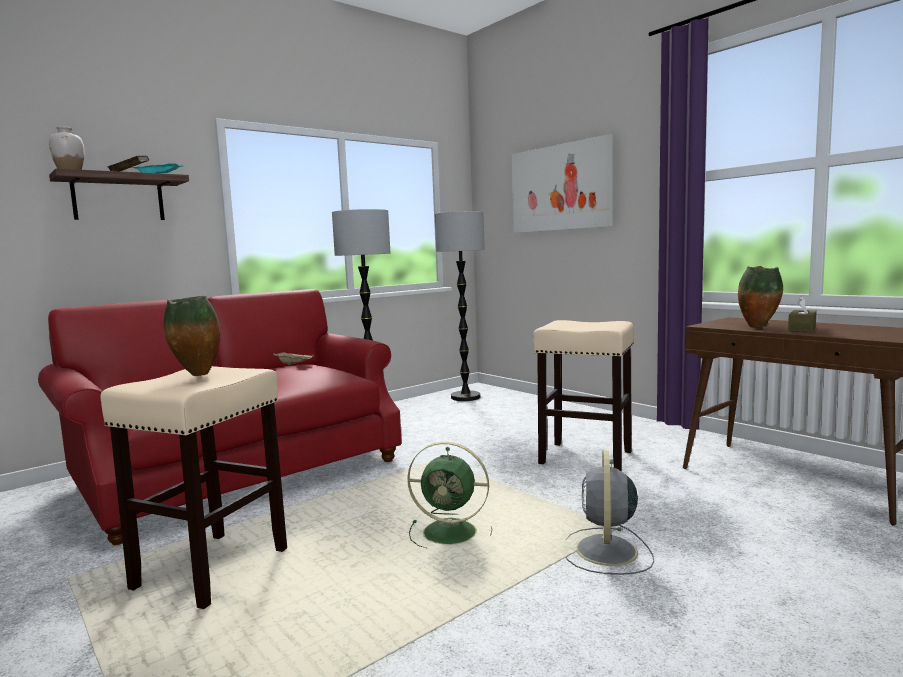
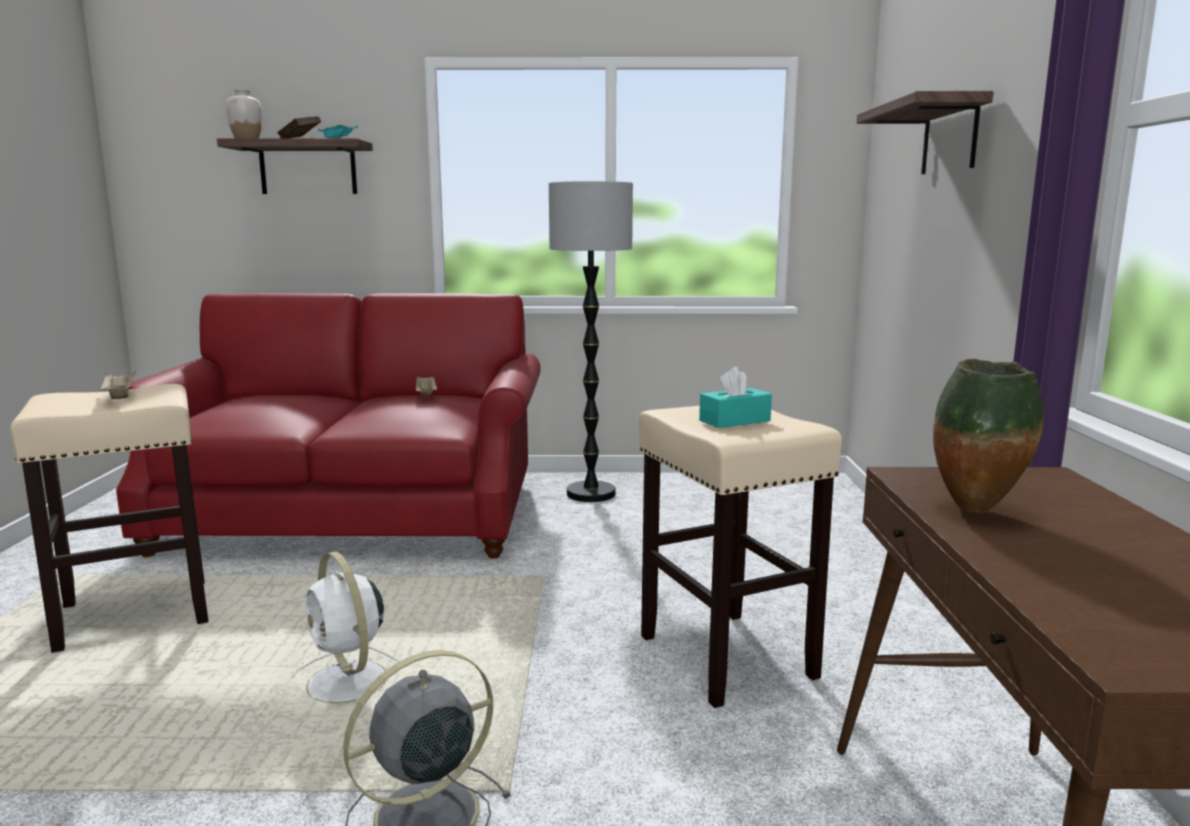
camera: 40 degrees right, 5 degrees up
(196, 375) = (119, 396): vase -> beige tray
(452, 533) = (349, 684): green fan -> white fan
(465, 397) = (774, 493): floor lamp -> none
(560, 188) = (949, 137): picture -> shelf
(586, 325) = (734, 421): none -> turquoise tissue box
(802, 329) = (1050, 546): brown tissue box -> none

